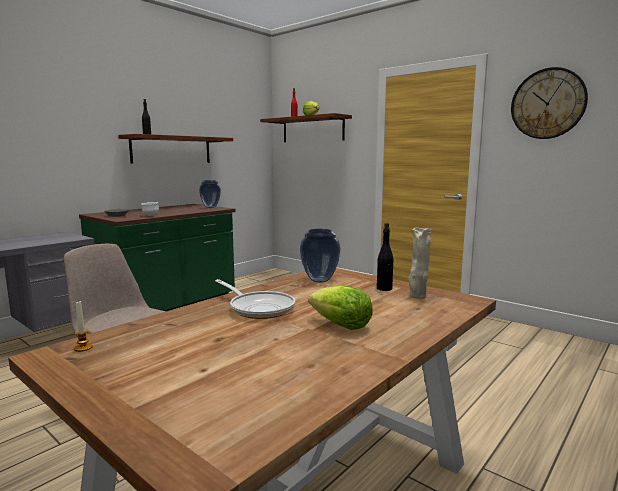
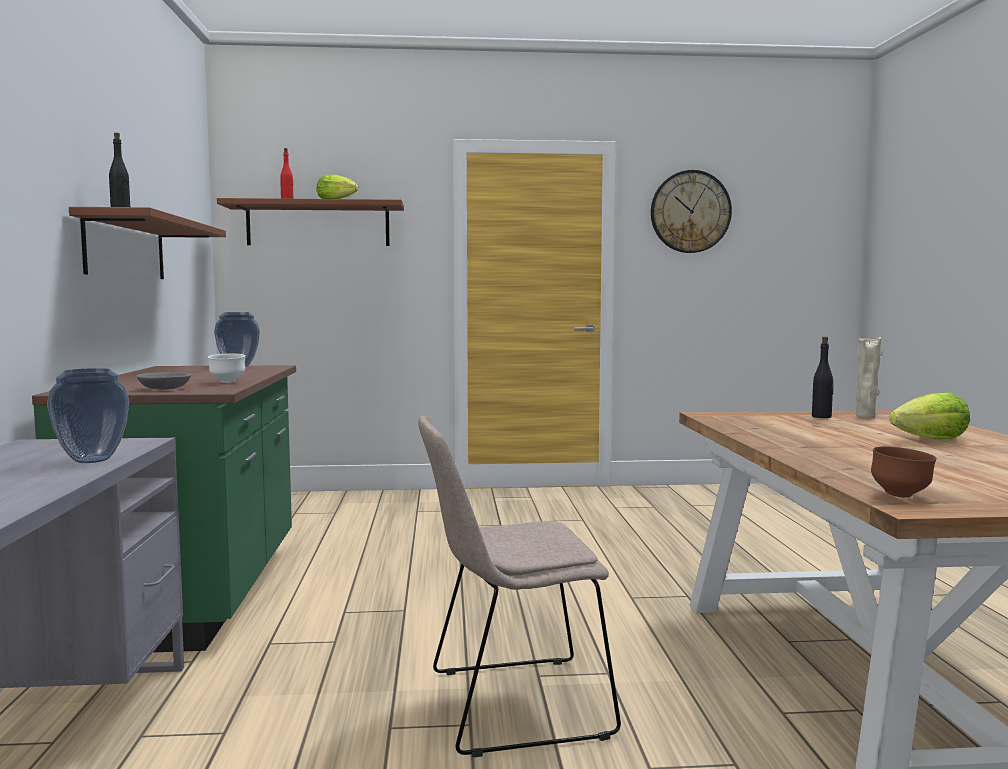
camera: 45 degrees left, 5 degrees down
(83, 348) = (901, 495): candle -> brown bowl
(259, 308) = (831, 445): frying pan -> none
(320, 280) = (748, 421): vase -> vase (93, 460)

